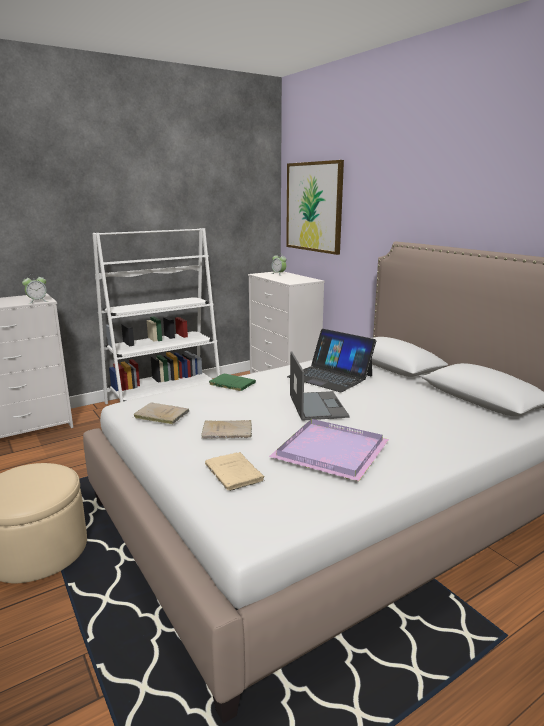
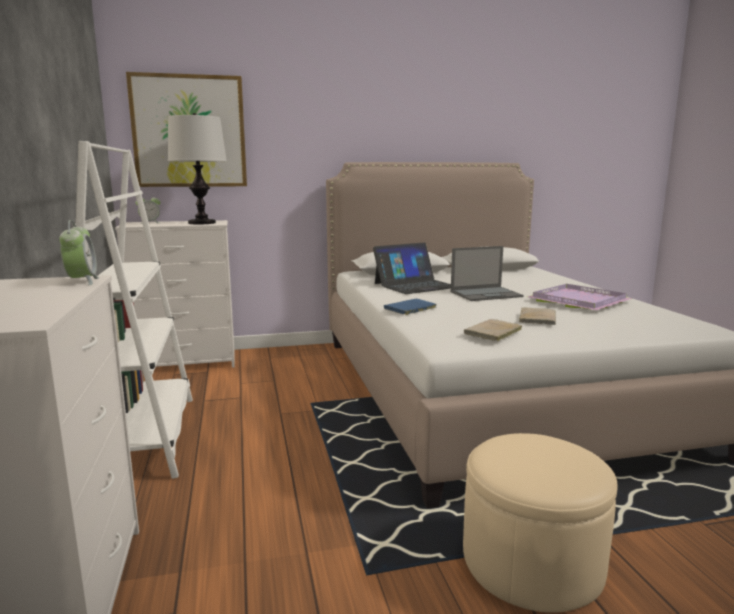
camera: 70 degrees left, 5 degrees down
(231, 383) = (408, 309): green book -> blue book
(235, 474) = (623, 322): beige book -> none
(291, 280) = (202, 223): none -> table lamp
(317, 405) = (486, 294): laptop -> laptop turned 150 degrees clockwise

